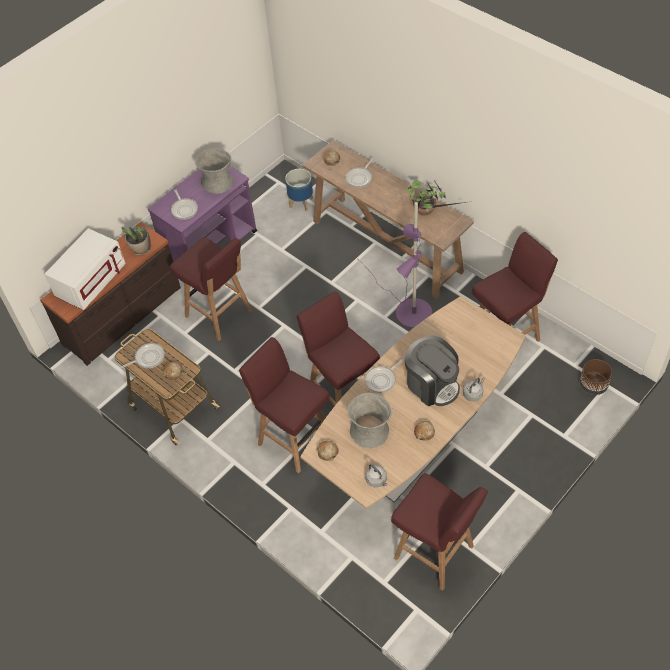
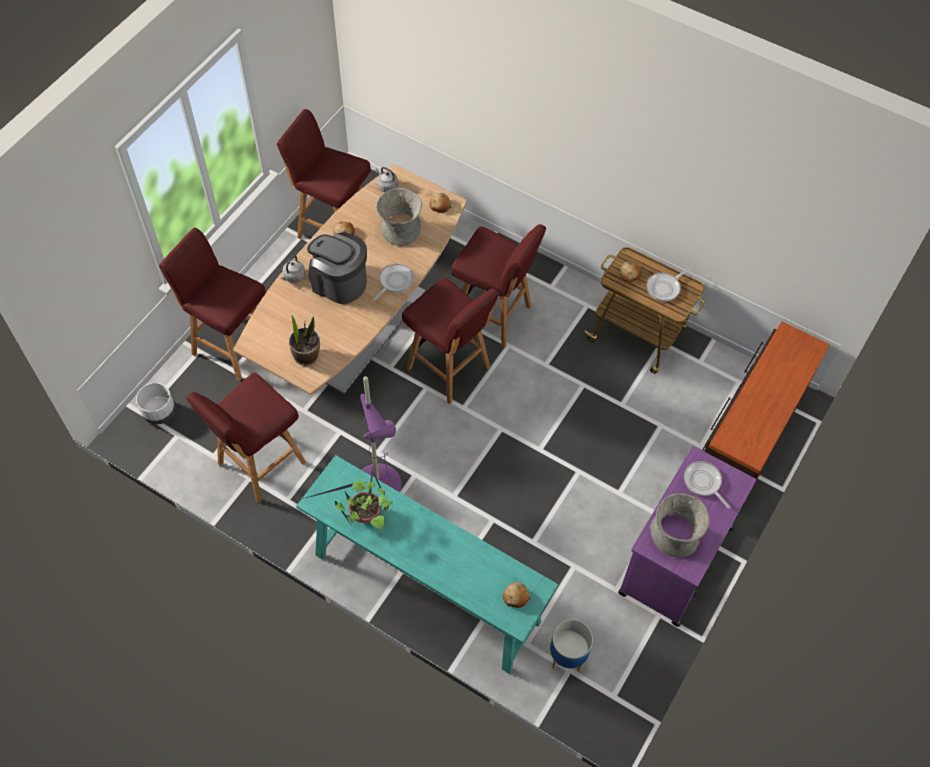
camera: 165 degrees right, 5 degrees up
(91, 282) = (779, 373): white microwave -> none
(141, 249) = (738, 426): potted plant -> potted plant (306, 355)
(219, 314) = (625, 455): red stool -> red stool (231, 345)
(360, 178) = (466, 566): frying pan -> none
(387, 246) = (425, 587): brown console table -> turquoise console table
(593, 385) = (159, 412): brown planter -> white planter

